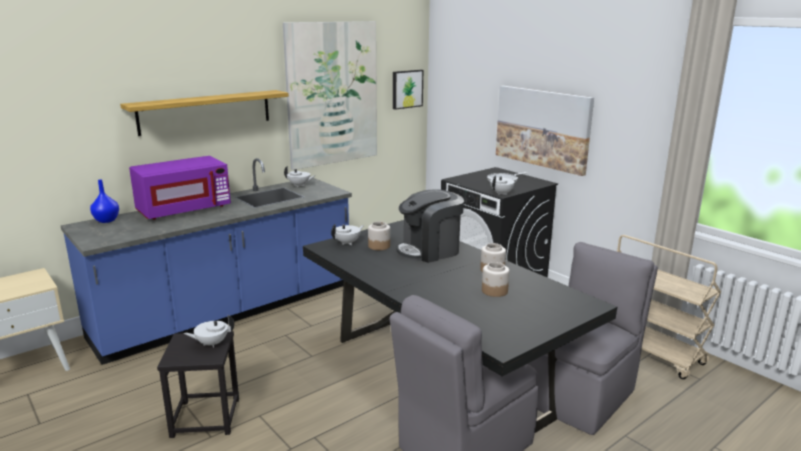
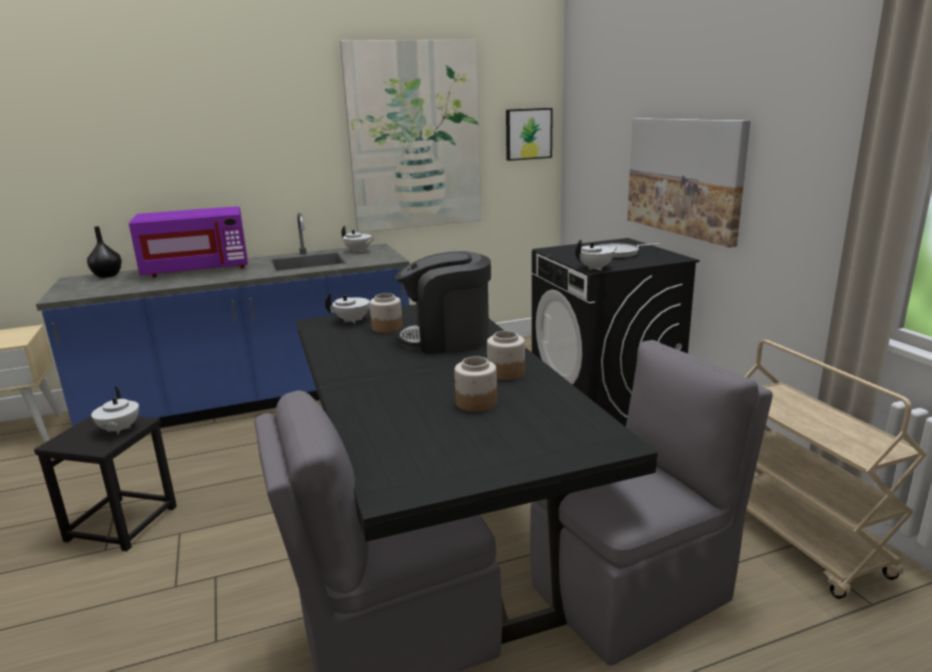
camera: 20 degrees right, 0 degrees up
(107, 220) = (108, 275): blue vase -> black vase
(206, 112) = (238, 153): shelf -> none
(211, 343) = (119, 430): white teapot -> white teapot turned 105 degrees counterclockwise

